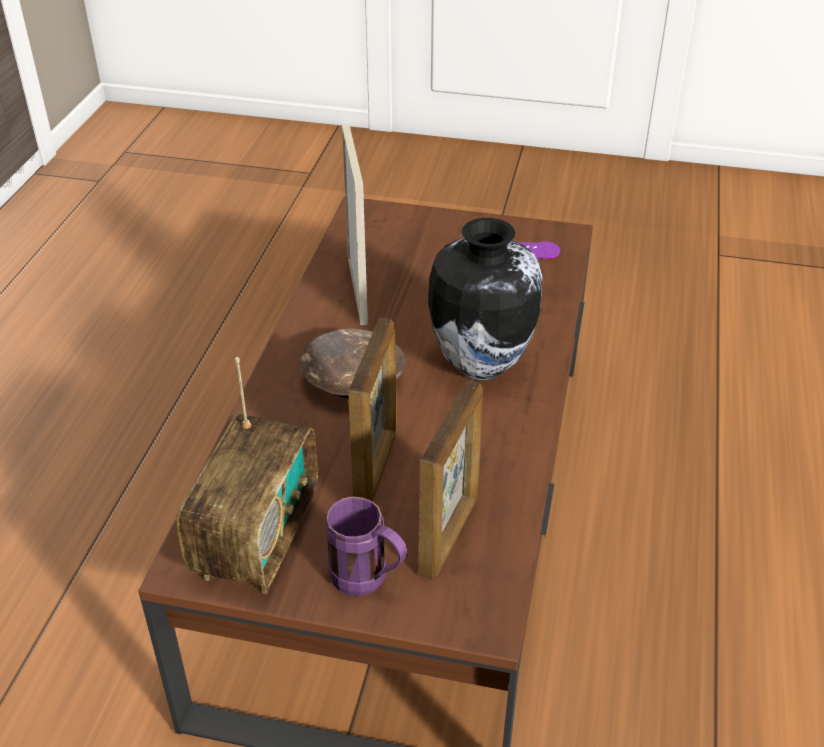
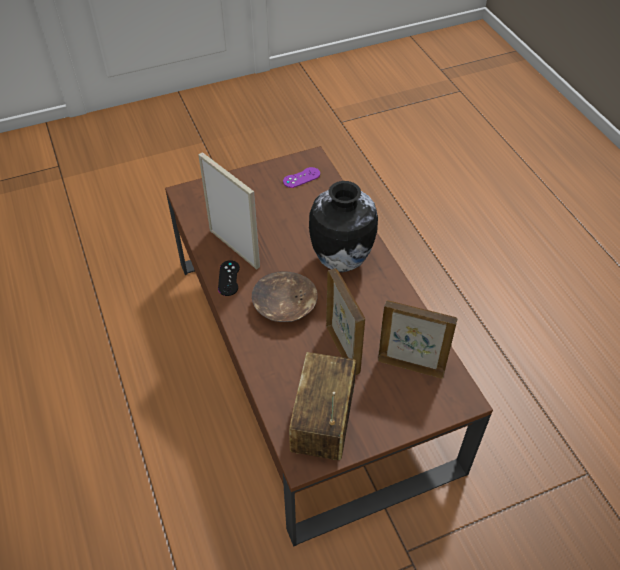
camera: 35 degrees left, 10 degrees up
(256, 539) = (323, 424): radio -> radio turned 150 degrees counterclockwise
(316, 319) = (229, 278): none -> black game controller
(369, 582) = (397, 412): purple mug -> none
(449, 535) = (410, 365): picture frame -> picture frame turned 60 degrees counterclockwise

